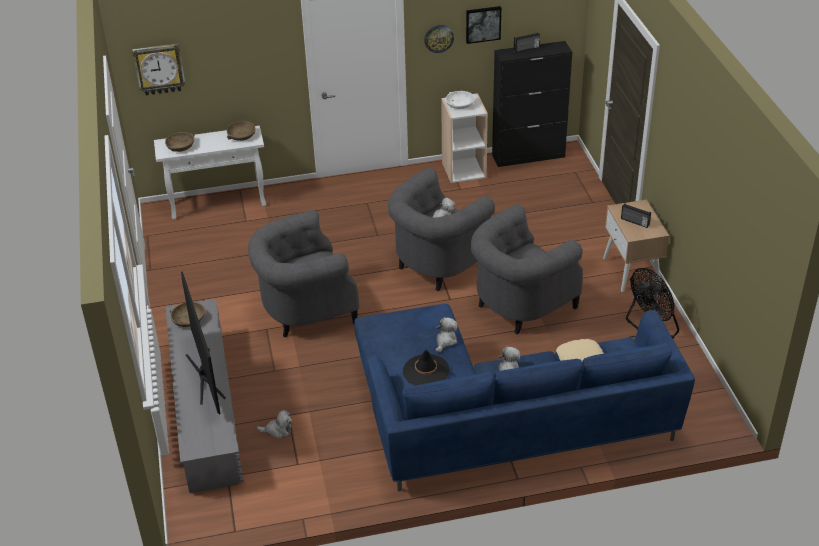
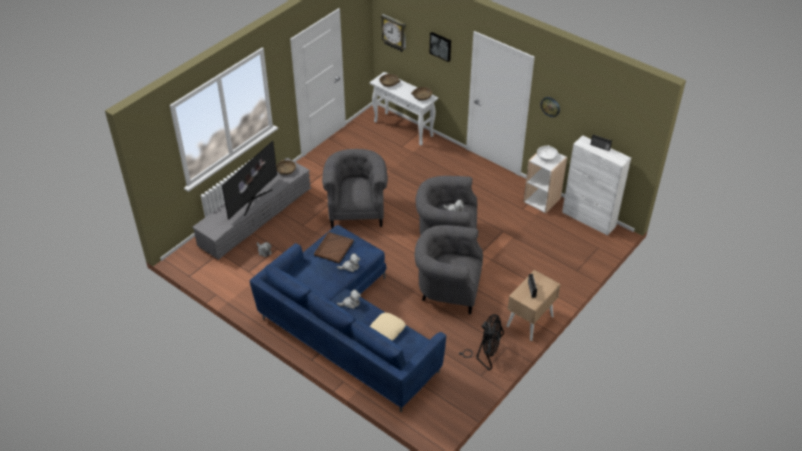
camera: 50 degrees right, 5 degrees up
(306, 310) = (356, 209): grey armchair -> grey armchair turned 60 degrees clockwise
(397, 339) = (333, 248): none -> brown tray
(426, 371) = (320, 272): black hat -> none
(483, 24) = (580, 113): picture -> picture (441, 46)
(529, 156) = (589, 219): black cabinet -> white cabinet

